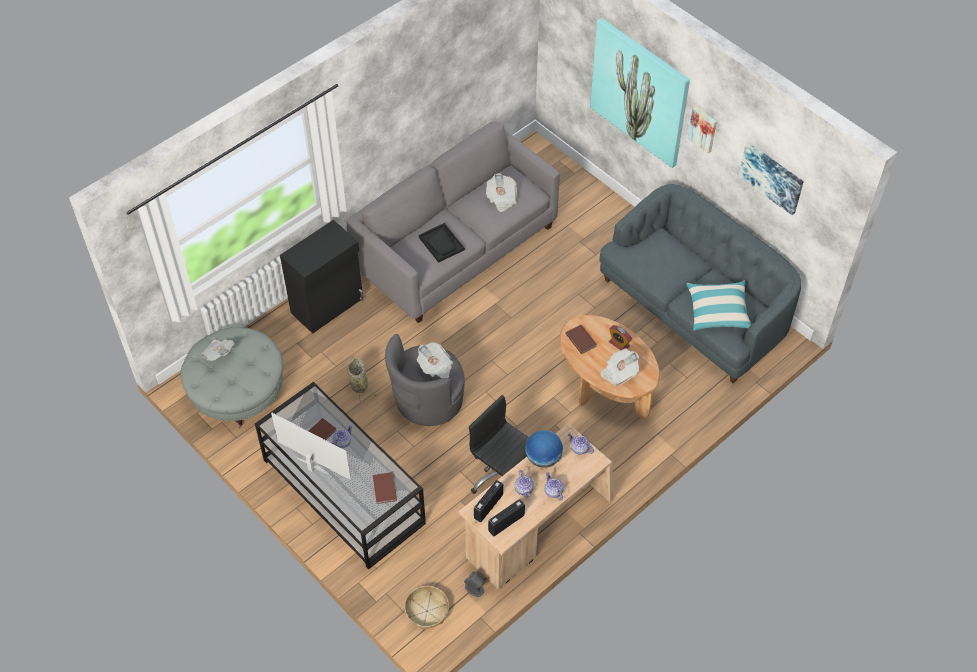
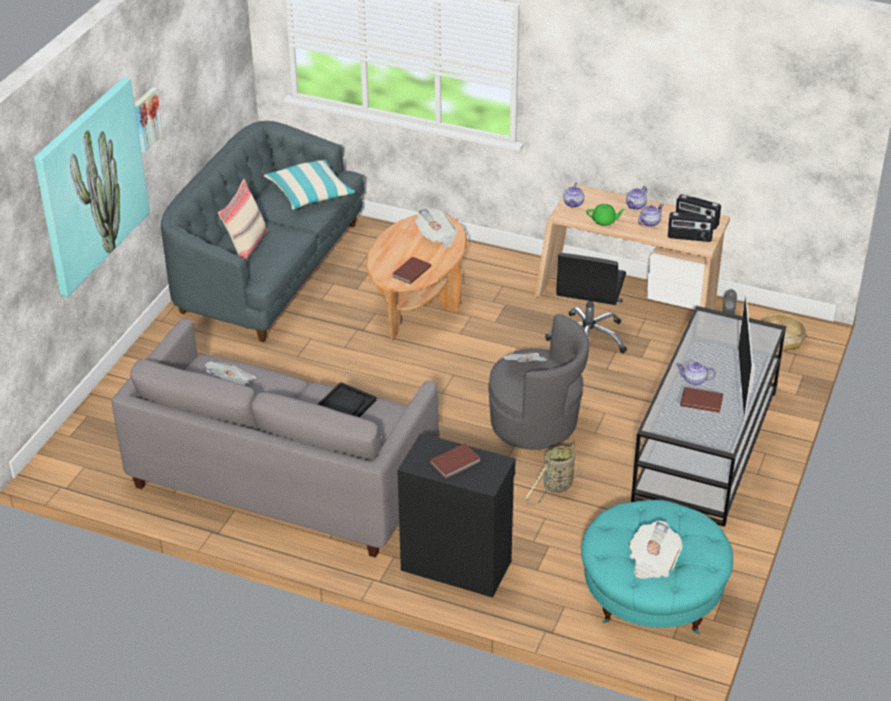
camera: 115 degrees left, 15 degrees down
(237, 392) = (652, 594): grey ottoman -> turquoise ottoman
(384, 489) = (722, 330): brown book -> brown book (456, 462)
(543, 458) = (604, 221): globe -> green teapot
(619, 344) = (398, 246): alarm clock -> none
(662, 253) = (246, 246): none -> beige pillow
(772, 177) = (201, 67): picture -> none

